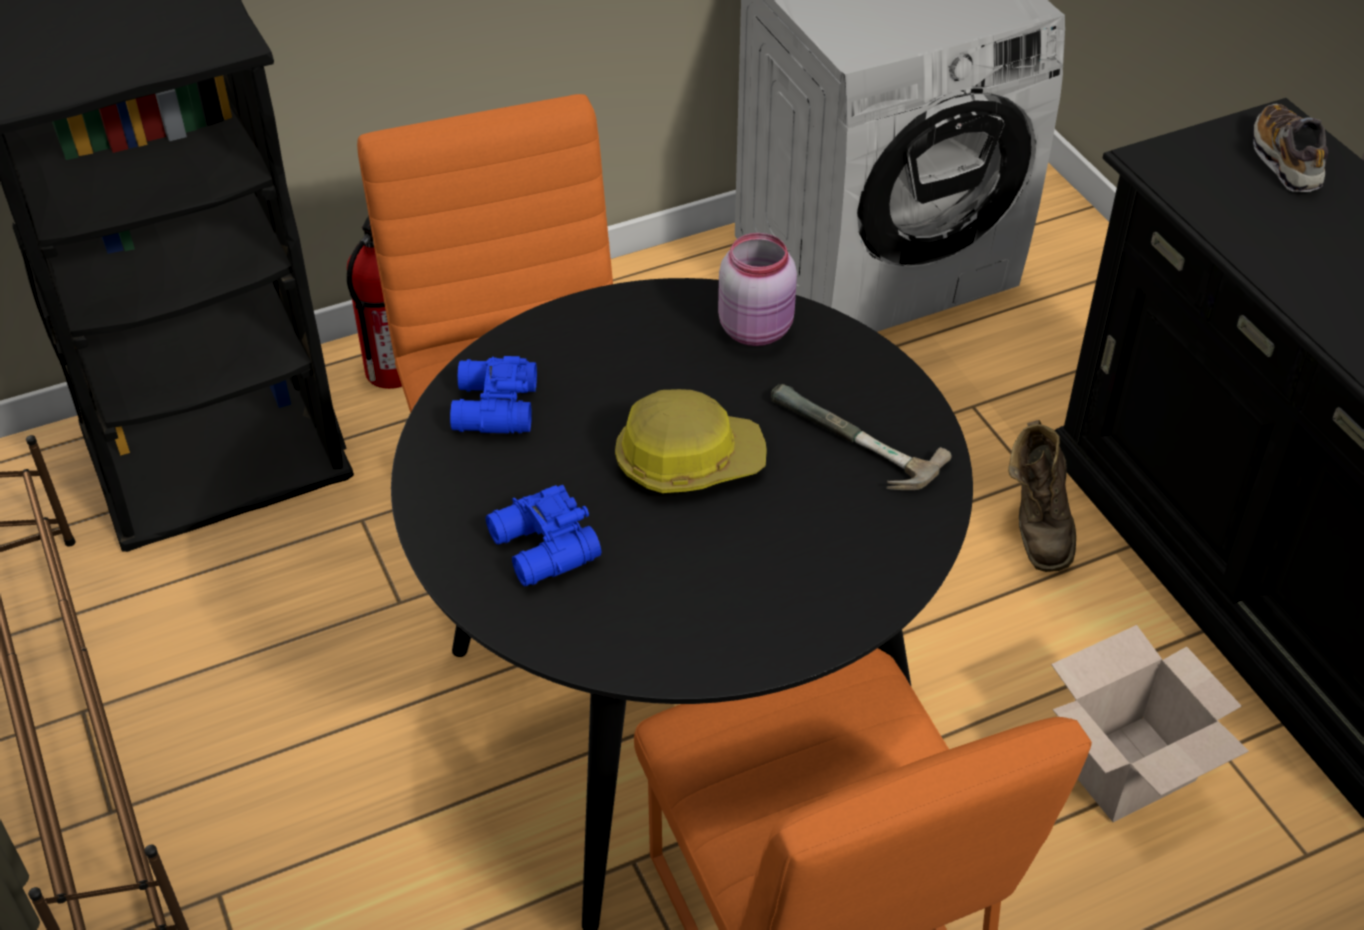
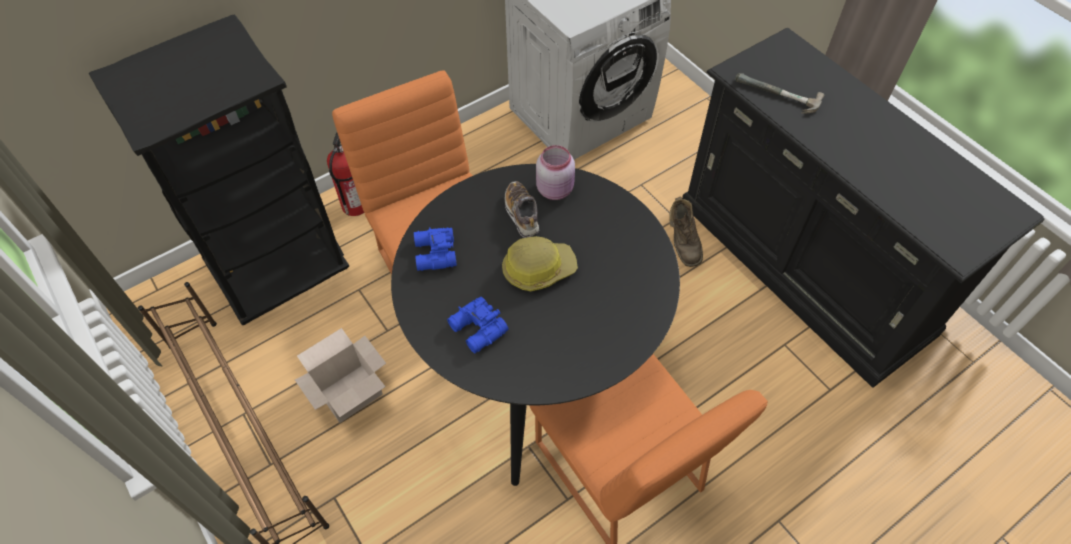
camera: 10 degrees left, 10 degrees up
(847, 445) = (613, 248): hammer -> hammer (776, 96)
(1126, 771) = (744, 362): cardboard box -> cardboard box (350, 395)
(1285, 160) = (794, 64): shoe -> shoe (522, 214)

